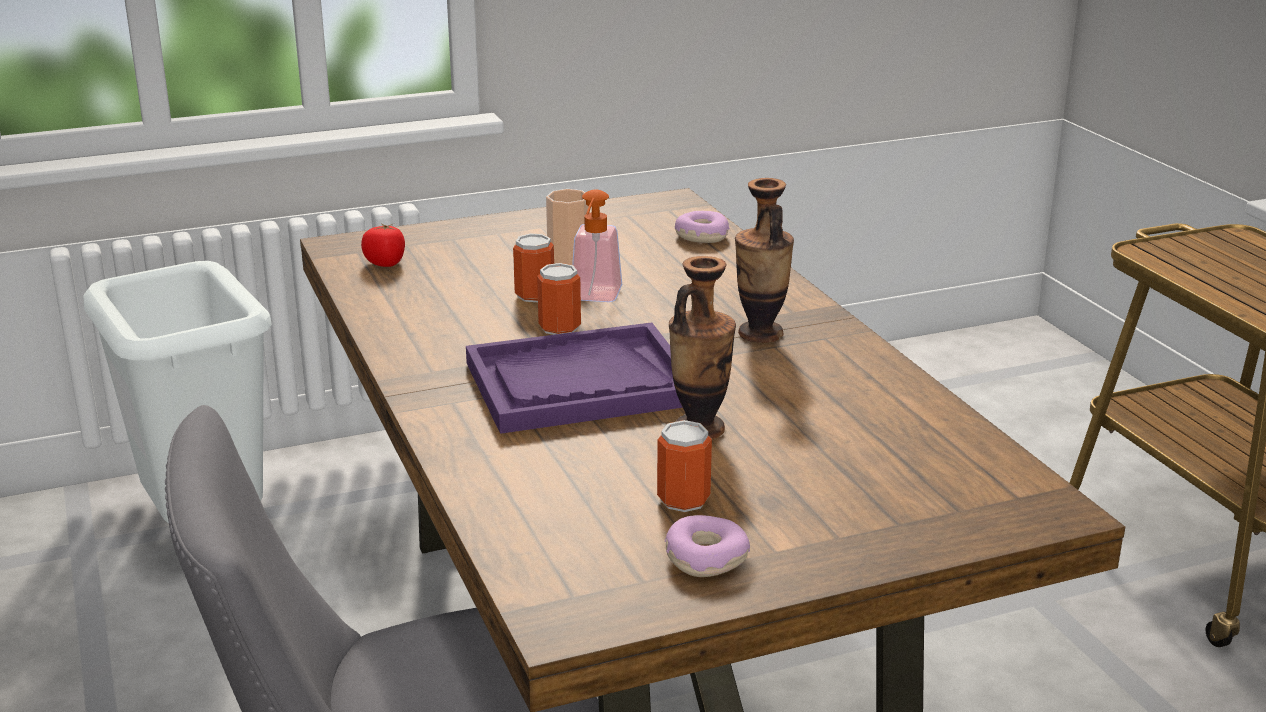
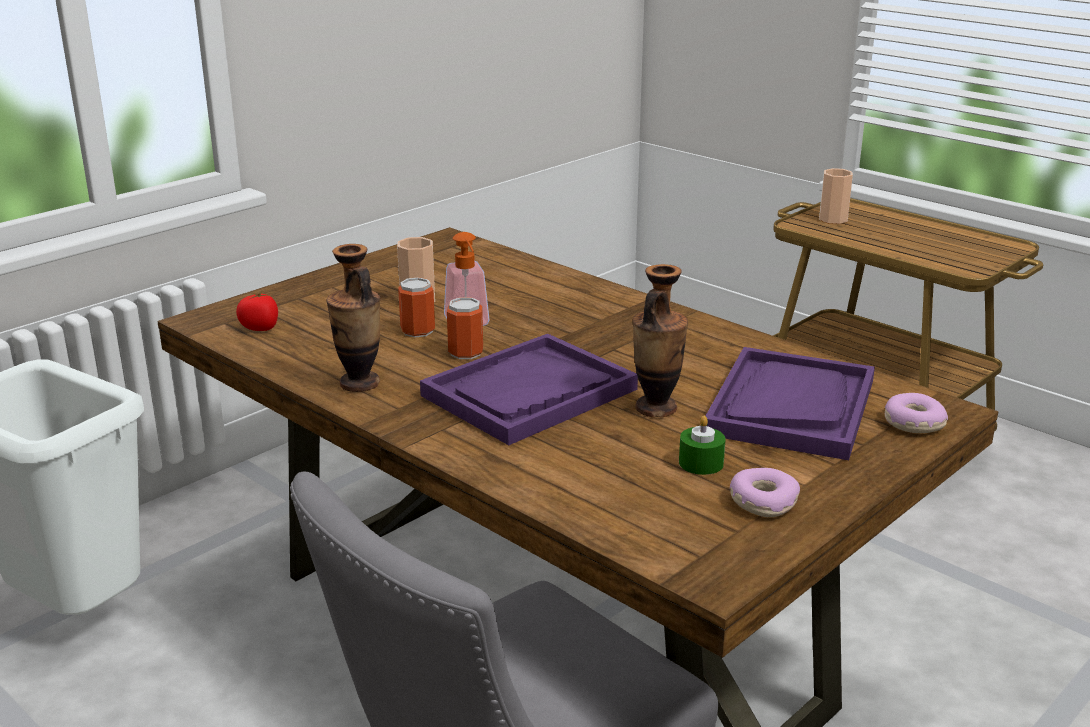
camera: 25 degrees left, 0 degrees up
(683, 500) = (701, 463): can -> green candle
(701, 236) = (500, 262): donut -> donut (913, 423)
(760, 334) = (623, 328): vase -> vase (359, 383)
(859, 462) = (791, 406): none -> purple tray
(1203, 252) = (833, 219): none -> cup

